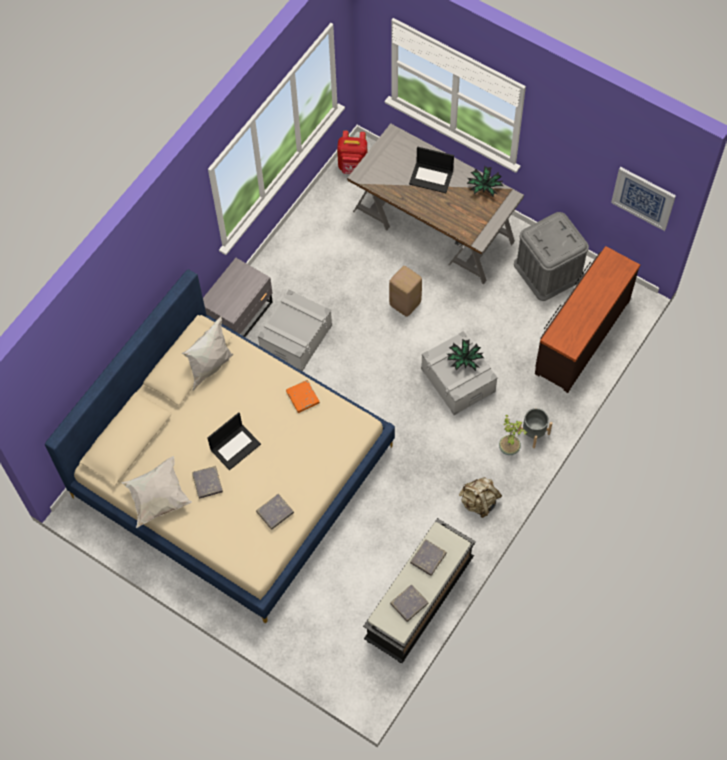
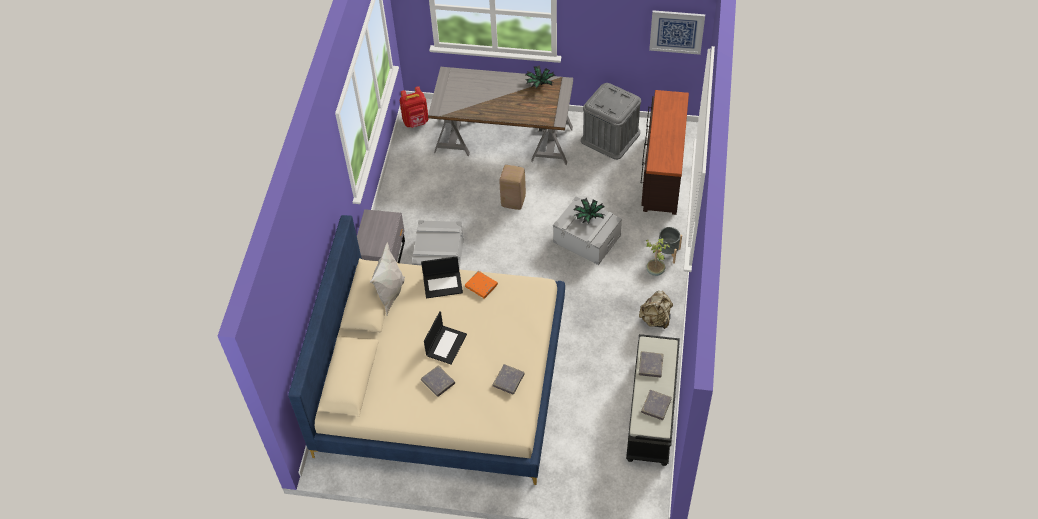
camera: 25 degrees left, 10 degrees down
(157, 498) = (401, 412): white pillow -> none
(431, 177) = (495, 91): laptop -> laptop (443, 284)

